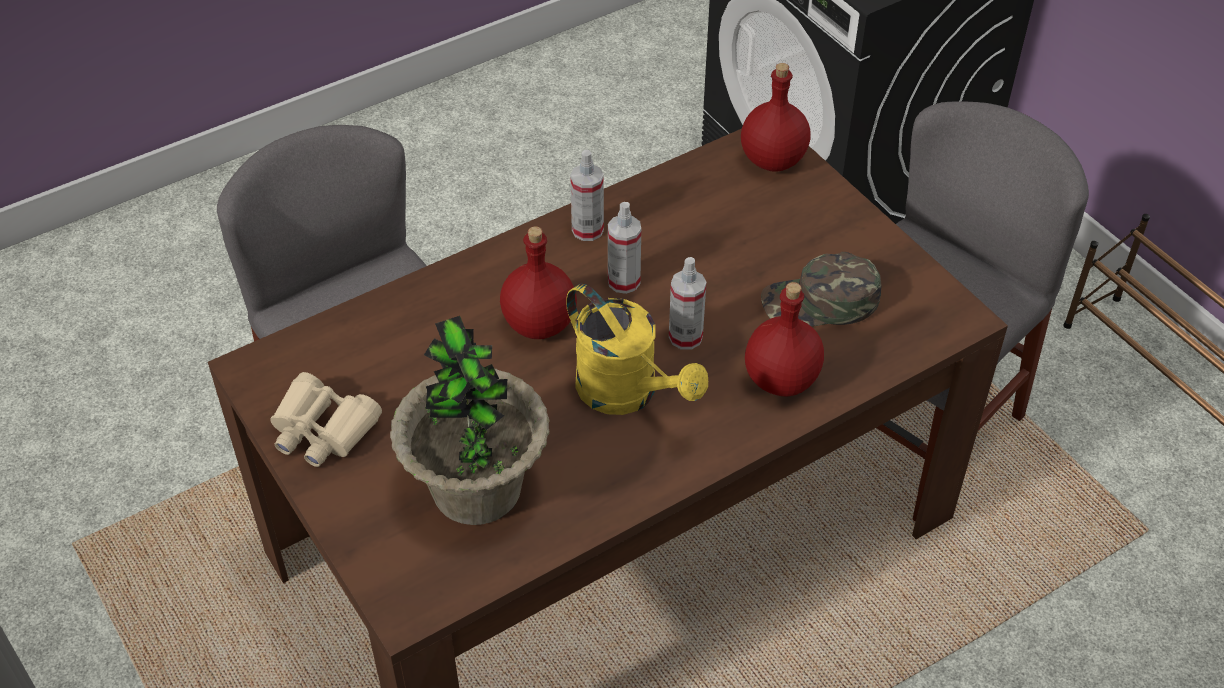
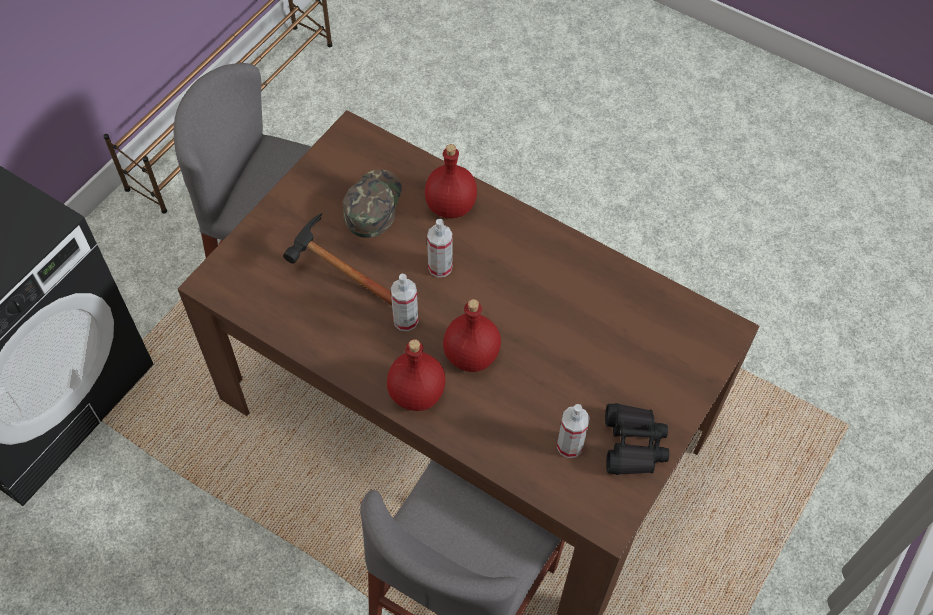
camera: 115 degrees left, 10 degrees up
(322, 430) = (633, 445): beige binoculars -> black binoculars
(476, 489) = (625, 333): potted plant -> none
(587, 230) = (363, 363): spray bottle -> spray bottle (569, 445)
(628, 393) = (505, 281): yellow watering can -> none
(730, 239) = (333, 272): none -> hammer
(771, 160) = (235, 273): red bottle -> red bottle (417, 394)
(820, 302) = (372, 205): green cap -> green cap turned 135 degrees counterclockwise

